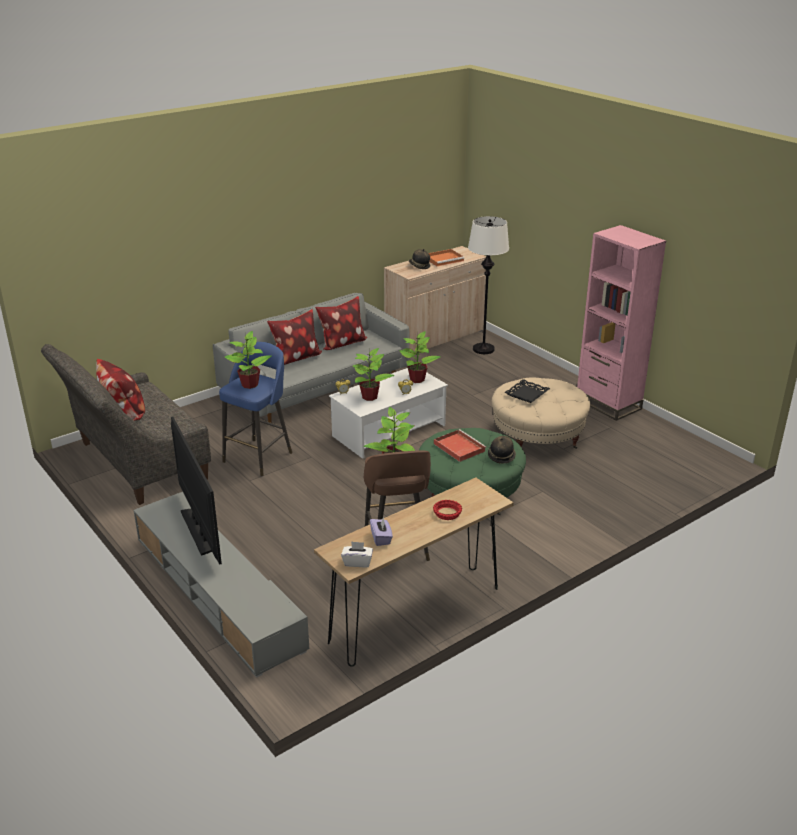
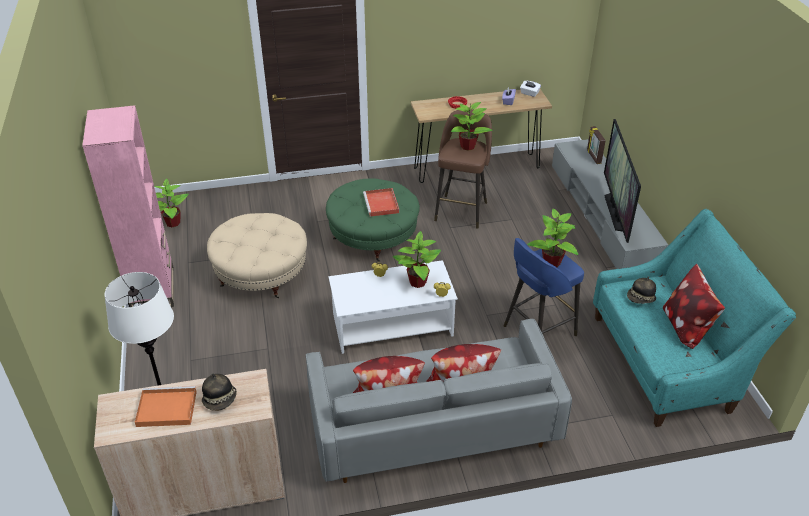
camera: 155 degrees left, 10 degrees up
(136, 464) = (668, 361): grey sofa -> turquoise sofa
(242, 607) = (593, 157): none -> picture frame
(417, 379) = (352, 292): potted plant -> potted plant (172, 223)
(501, 456) = (356, 188): hat -> hat (640, 299)
(526, 394) = (268, 241): black tray -> none

